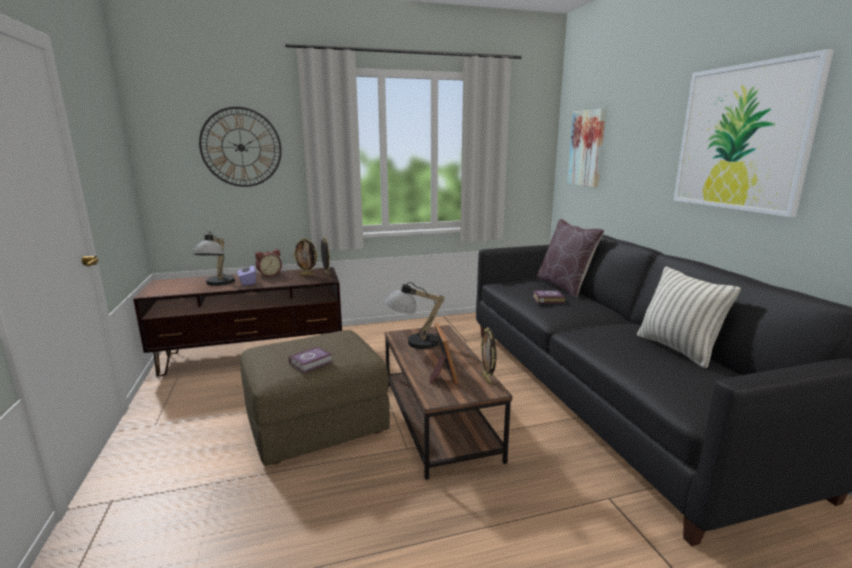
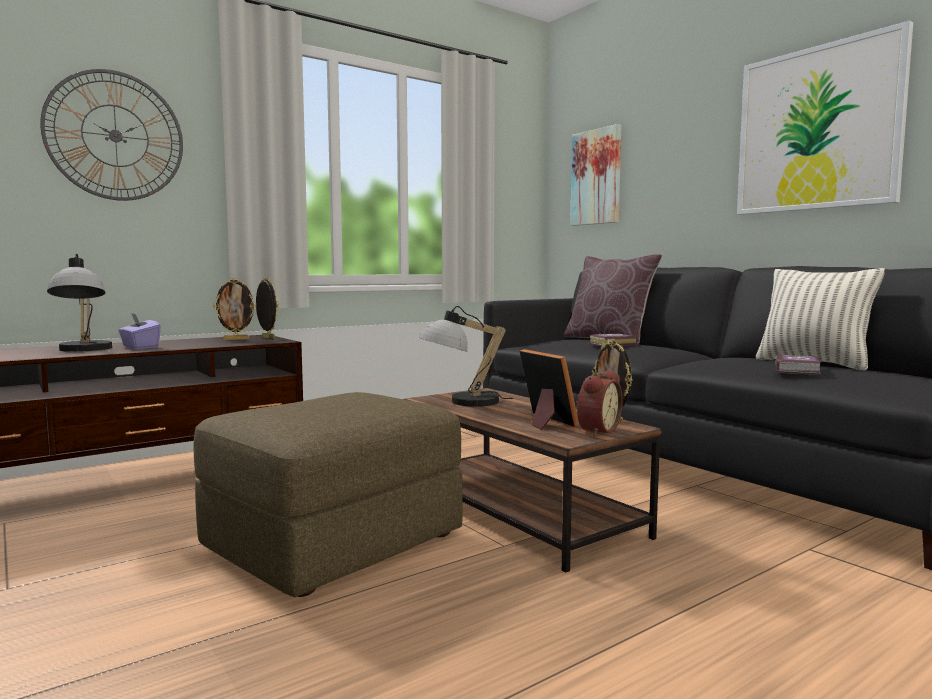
camera: 20 degrees left, 10 degrees down
(269, 275) = (168, 341): alarm clock -> alarm clock (596, 430)
(312, 363) = (351, 416): book -> book (798, 370)

